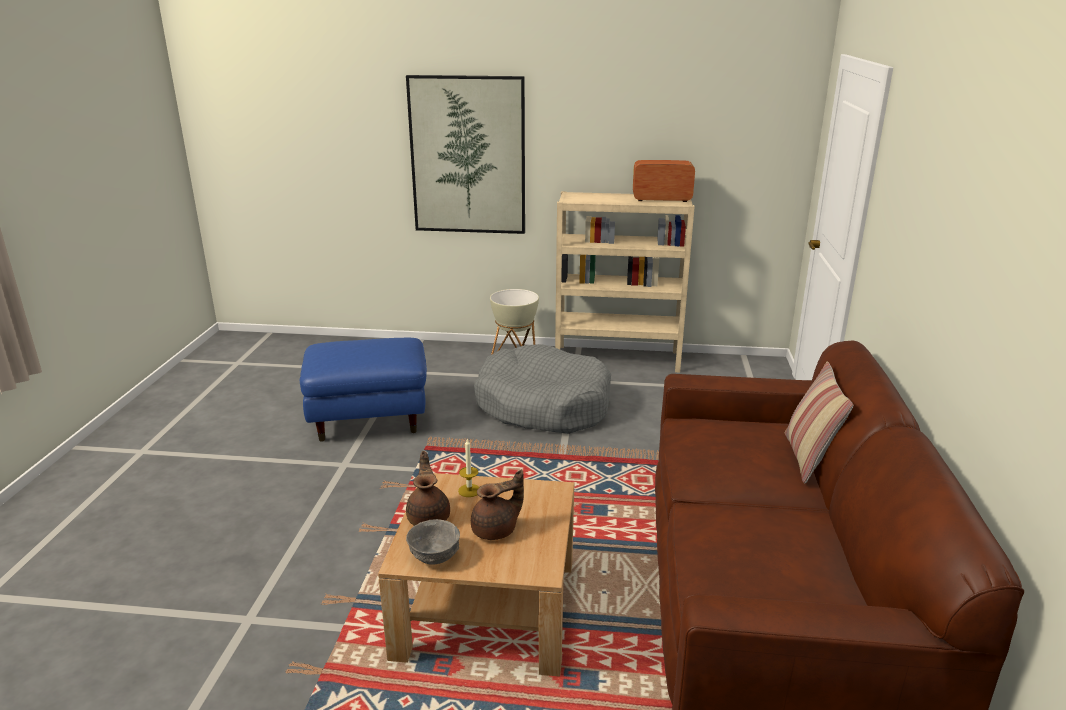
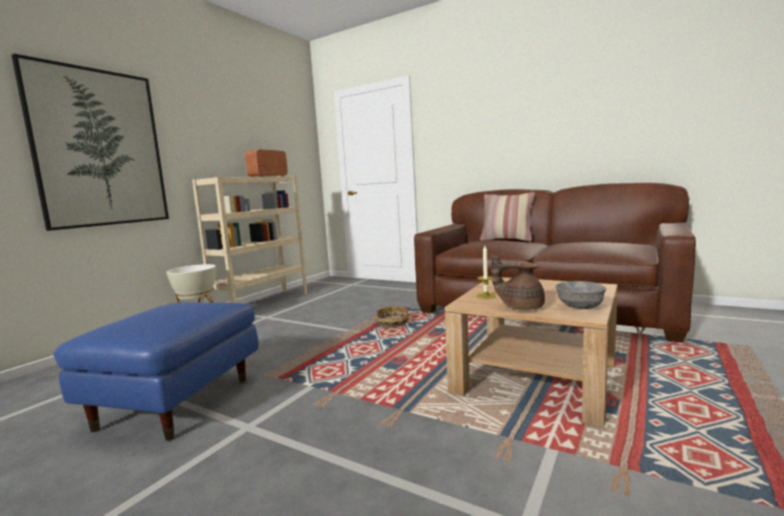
camera: 65 degrees left, 15 degrees down
(496, 530) = (546, 292): brown teapot -> none
(543, 405) = (285, 329): grey dog bed -> none
(603, 469) = (392, 324): none -> basket

